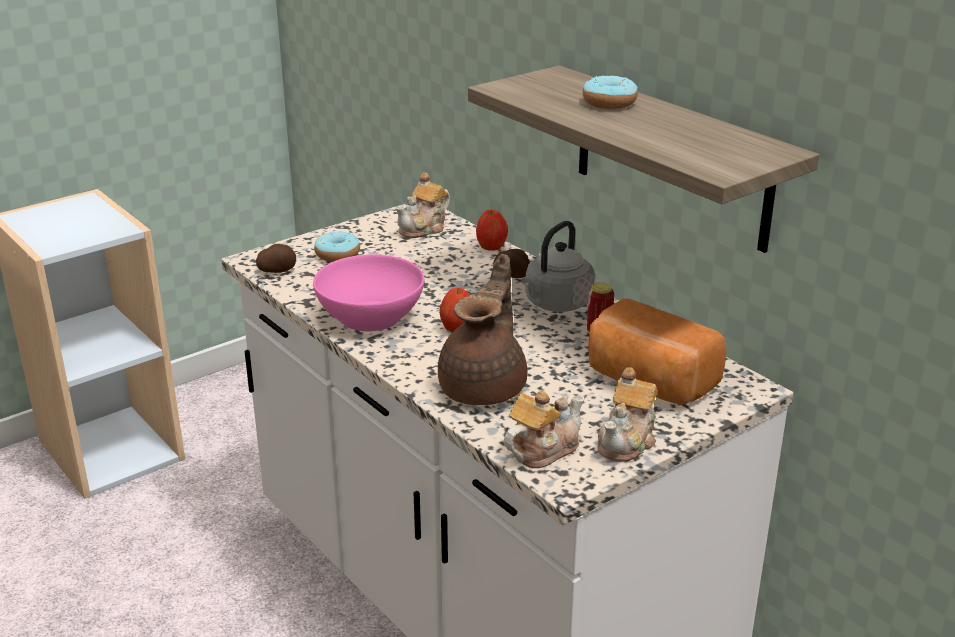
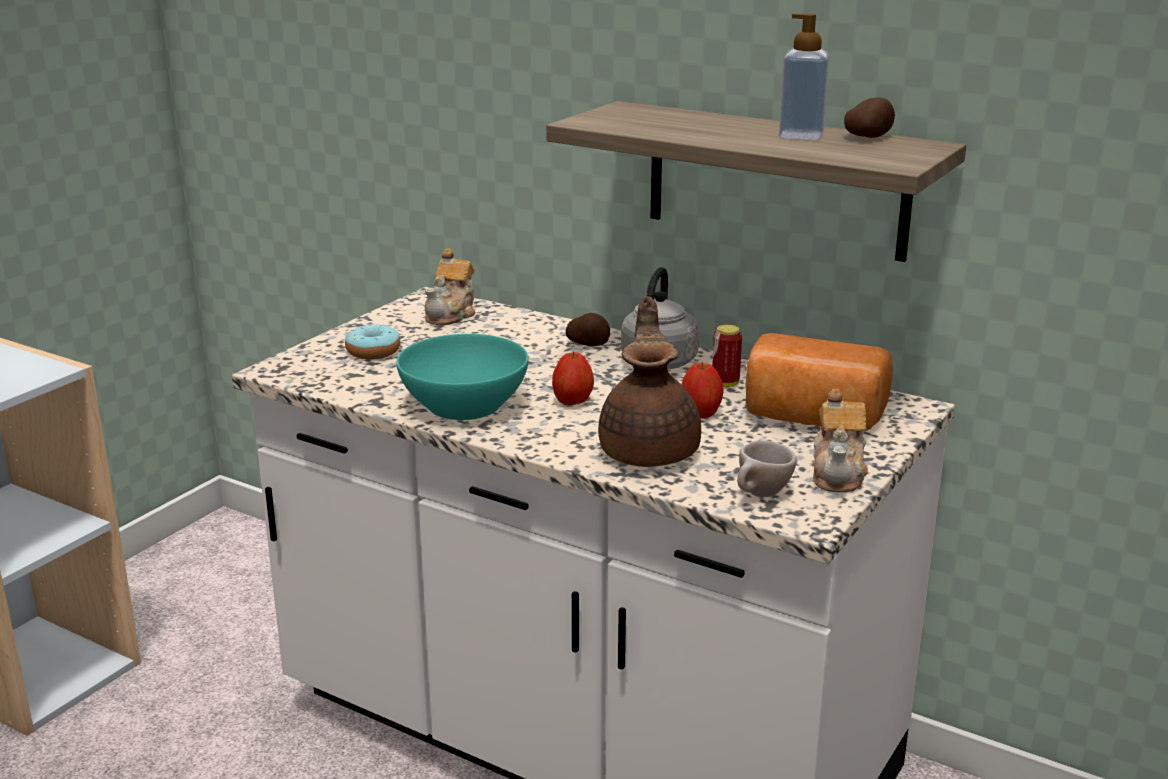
camera: 20 degrees left, 5 degrees down
(277, 271) = (314, 377): potato -> potato (869, 137)
(371, 316) = (464, 404): pink bowl -> turquoise bowl
(491, 247) = (542, 322): apple -> apple (701, 413)
(542, 450) = (760, 496): teapot -> beige cup
(609, 103) = (713, 124): donut -> none
(671, 126) = (801, 136): none -> soap dispenser

